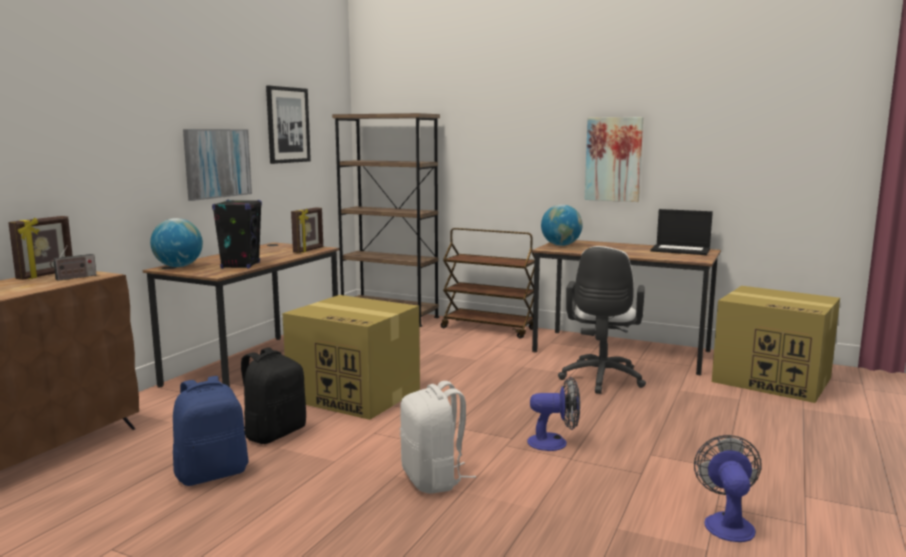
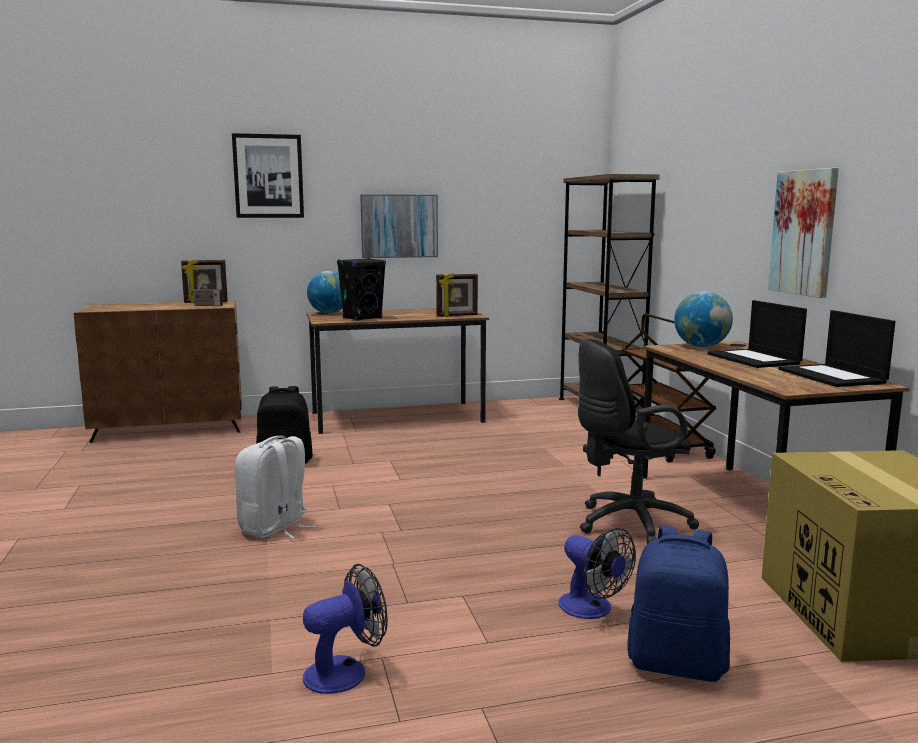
camera: 50 degrees right, 0 degrees up
(212, 473) = (200, 470): blue backpack -> blue backpack (677, 664)
(287, 125) = (499, 190): picture -> picture (268, 176)
(356, 394) = (397, 457): cardboard box -> none
(554, 442) = (419, 548): fan -> fan (592, 609)
(601, 380) = (627, 524): white office chair -> black office chair
(614, 247) = (754, 359): none -> laptop

